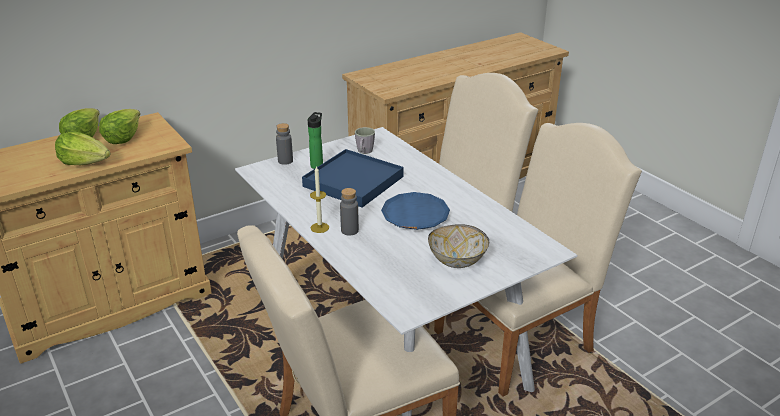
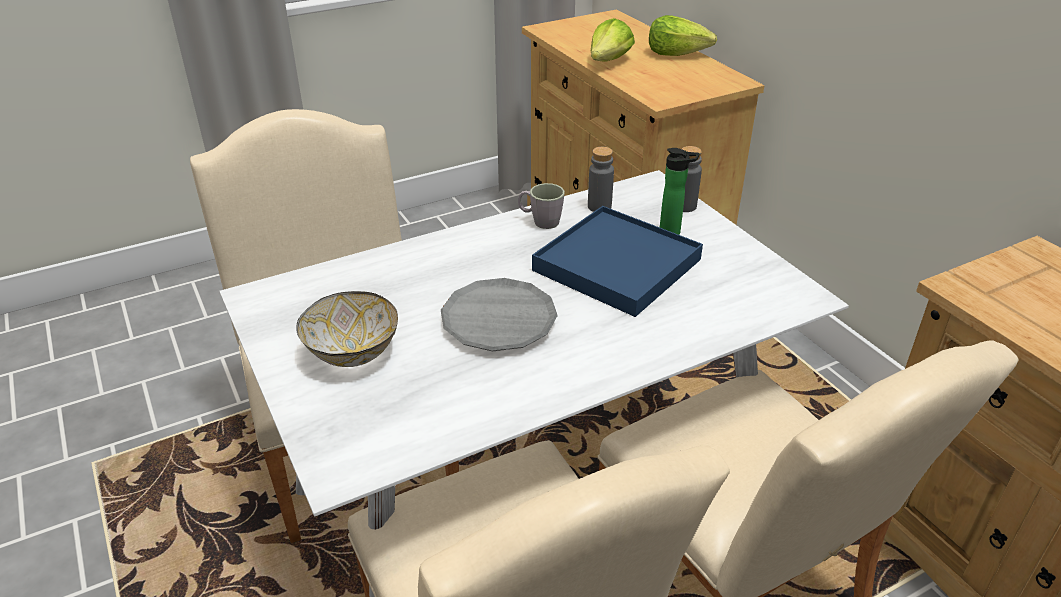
camera: 95 degrees right, 5 degrees up
(123, 137) = (678, 72): lettuce -> none
(320, 227) = (482, 234): candle -> none
(349, 230) = (468, 258): grey bottle -> grey bottle (599, 207)
(364, 152) = (728, 279): grey mug -> grey mug (540, 221)
(415, 215) = (499, 321): blue plate -> grey plate

